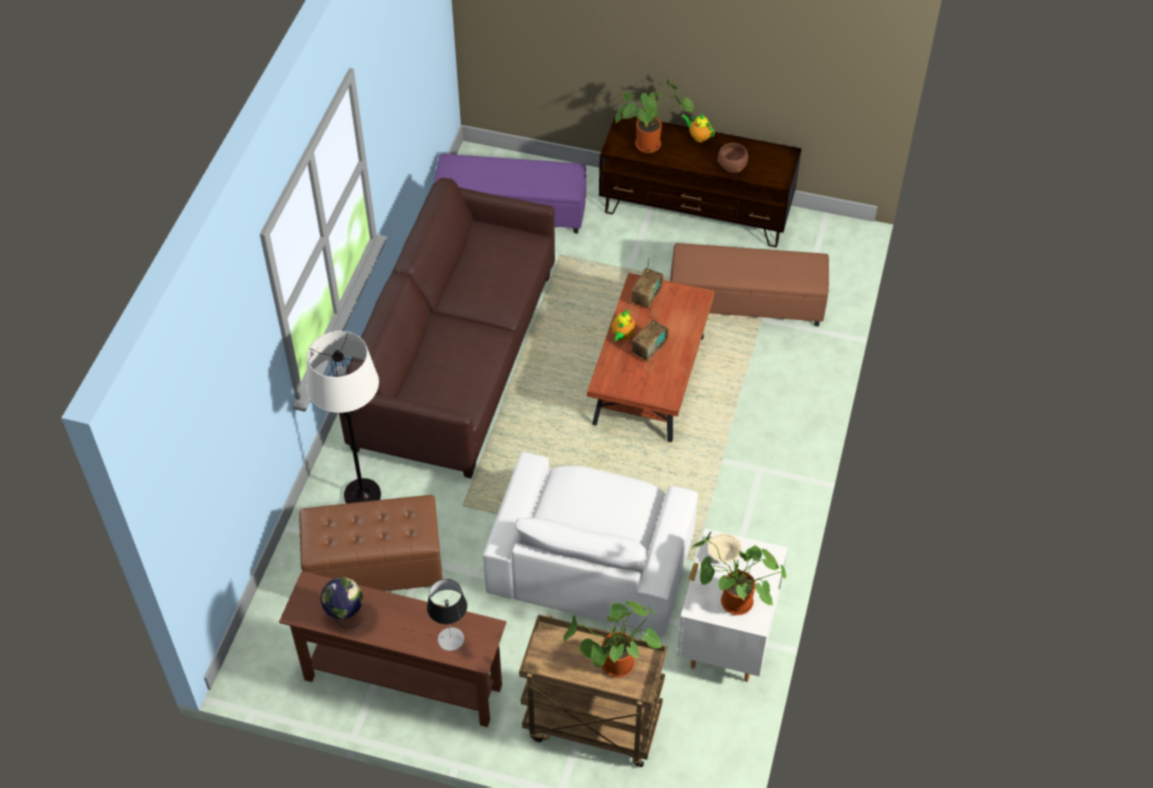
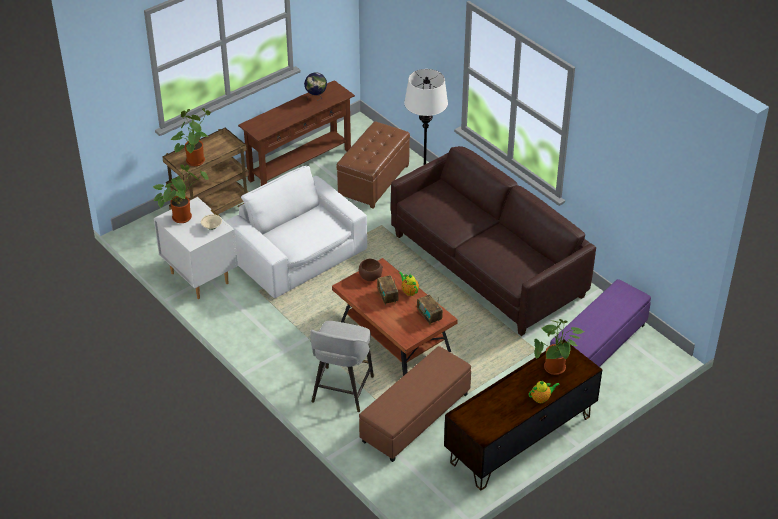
camera: 125 degrees right, 10 degrees down
(450, 639) = (268, 121): table lamp -> none
(731, 166) = (496, 399): brown bowl -> brown bowl (370, 276)
(769, 382) = (342, 391): none -> grey stool

